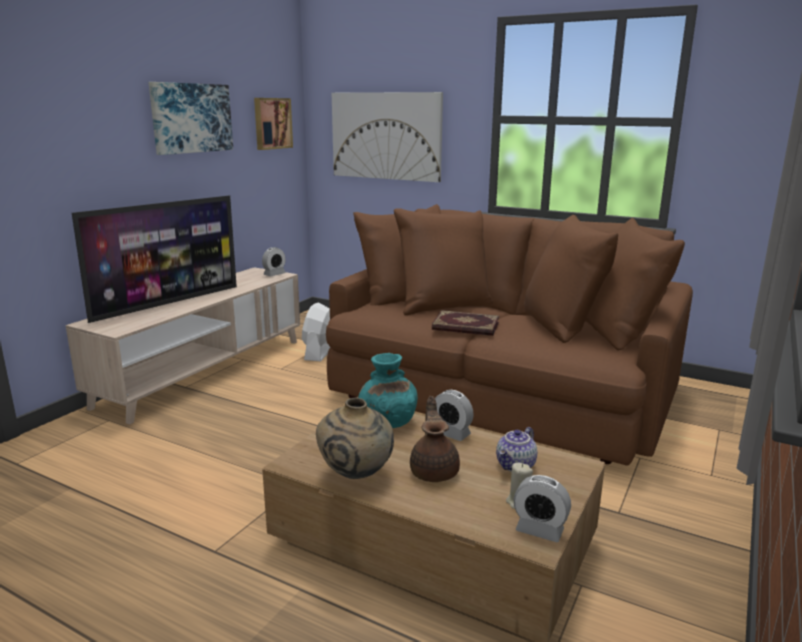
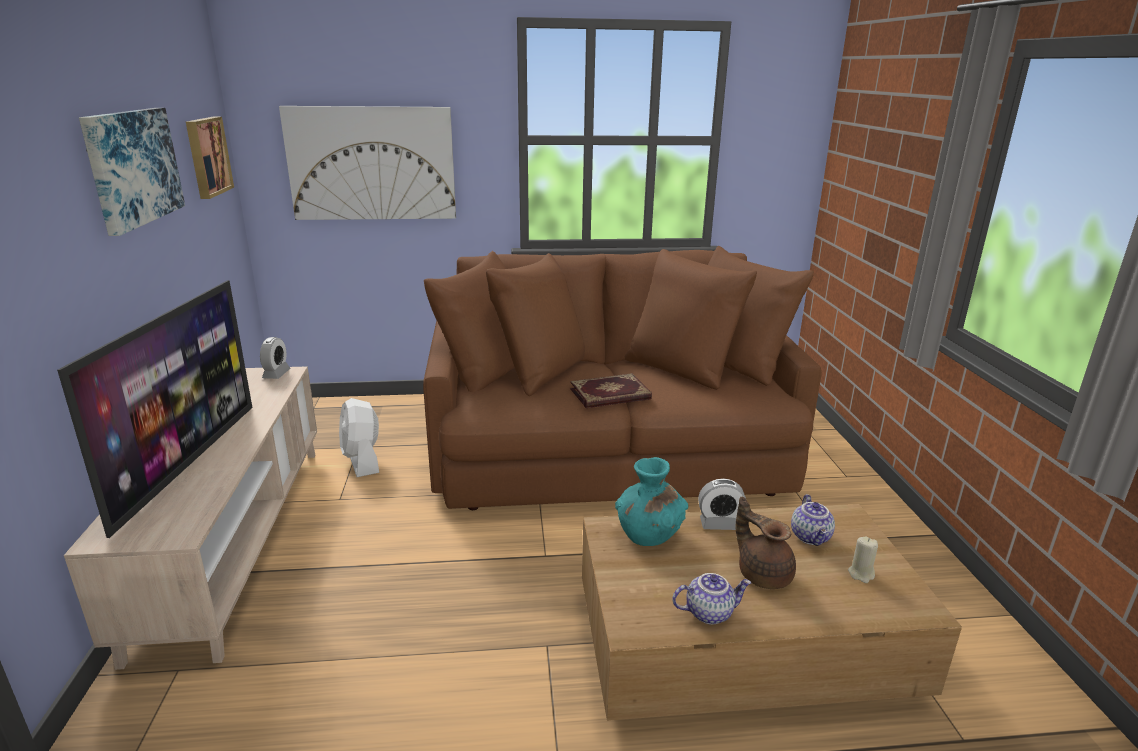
camera: 35 degrees left, 5 degrees up
(356, 475) = (709, 612): beige vase -> teapot
(539, 530) = (909, 595): alarm clock -> none

